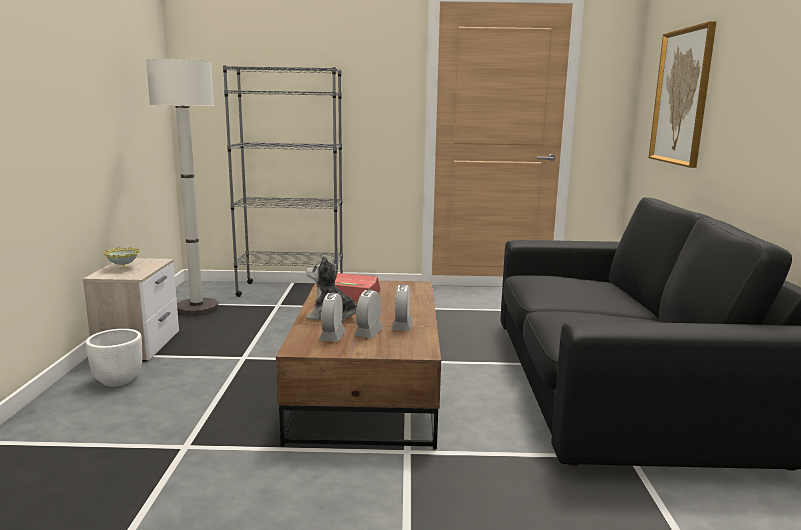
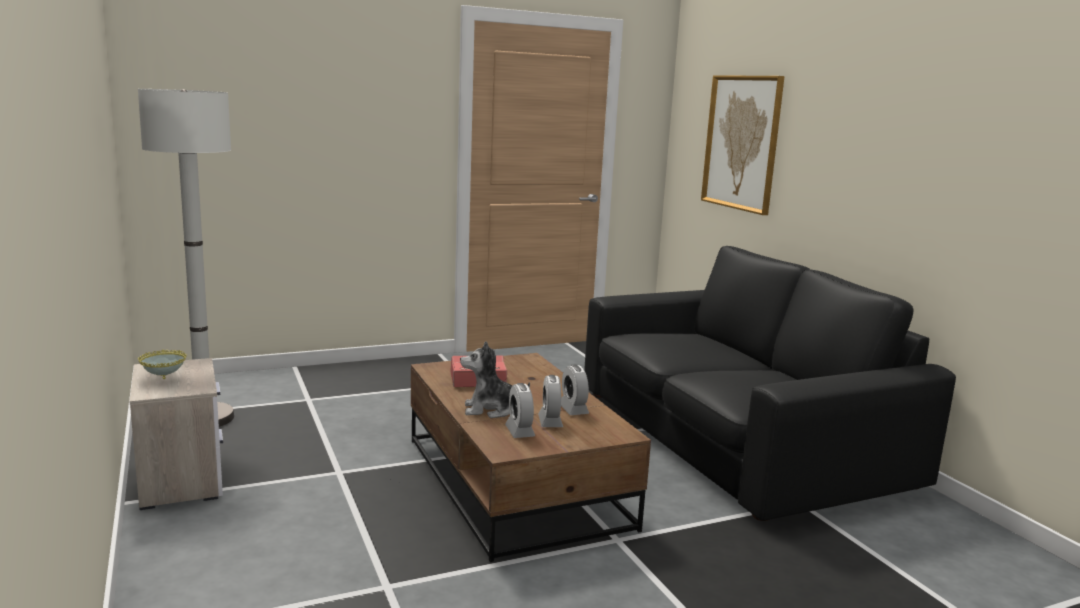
camera: 25 degrees left, 0 degrees up
(118, 380) = (208, 528): white planter -> none
(291, 290) = (304, 377): grey bookcase -> none

